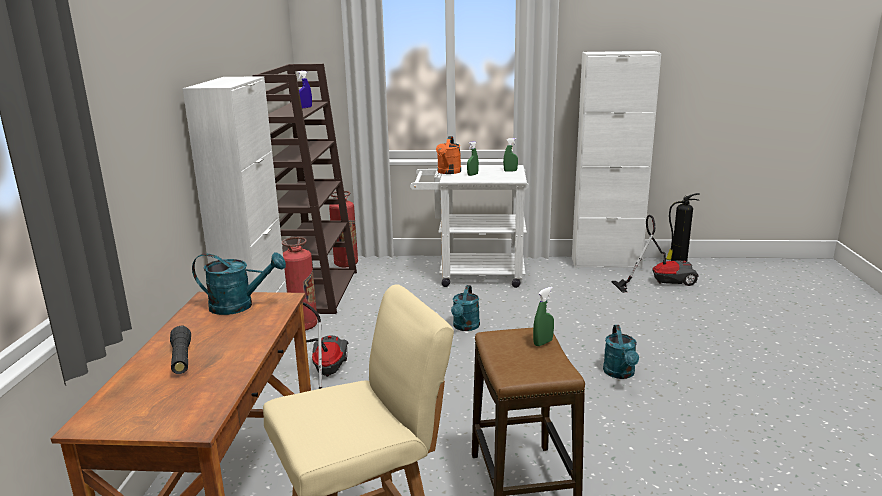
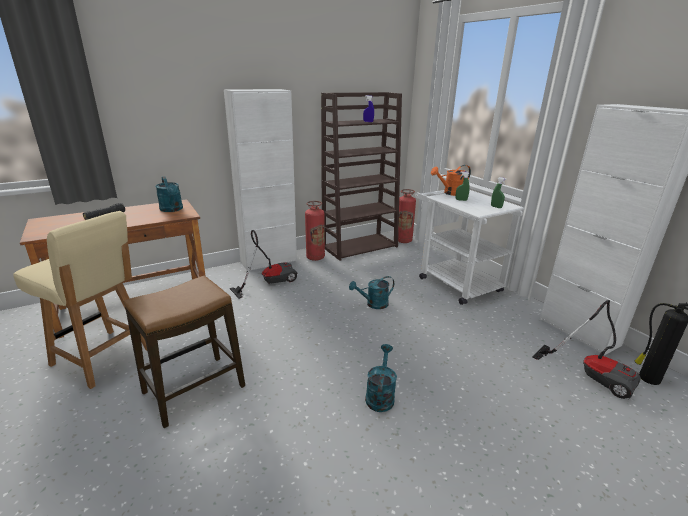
camera: 55 degrees right, 5 degrees up
(543, 343) = (198, 299): green spray bottle -> none
(620, 374) = (380, 395): turquoise watering can -> turquoise watering can turned 135 degrees clockwise

